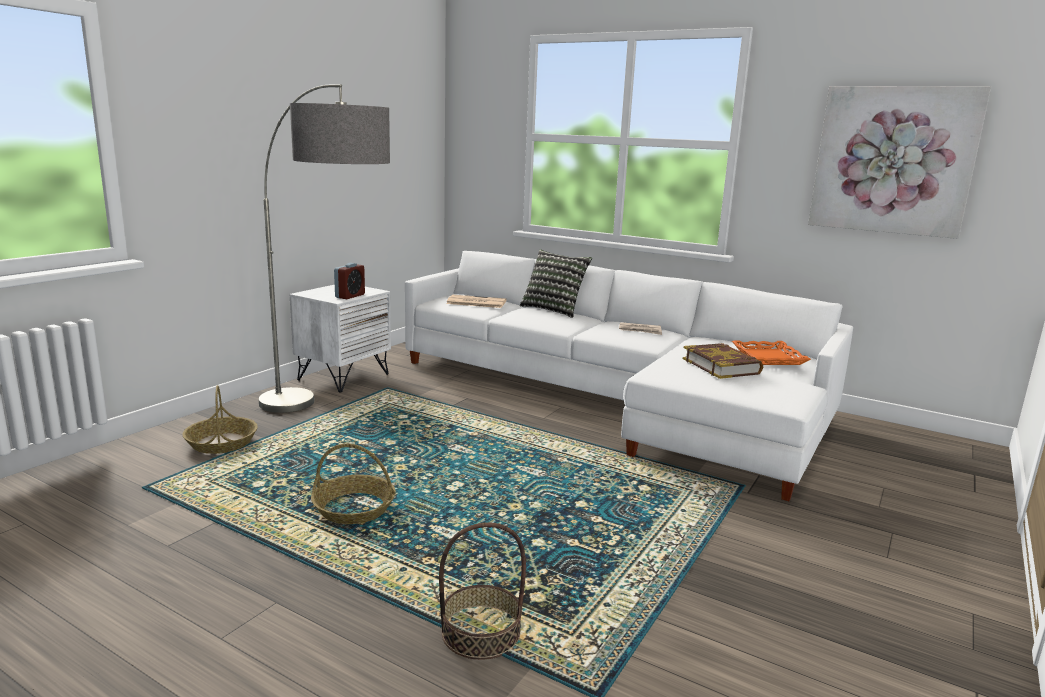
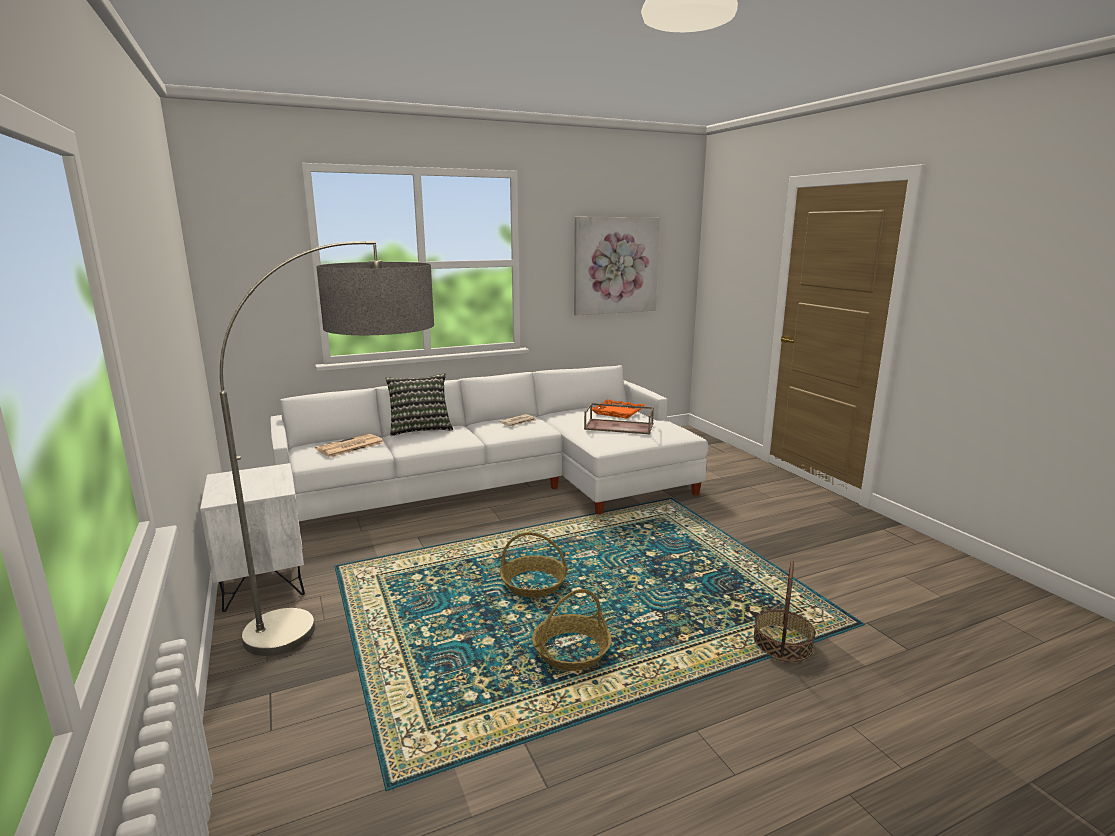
camera: 55 degrees left, 0 degrees up
(222, 443) = (332, 704): basket -> basket (534, 584)
(350, 296) = (276, 482): alarm clock -> none
(721, 366) = (619, 426): book -> brown tray

